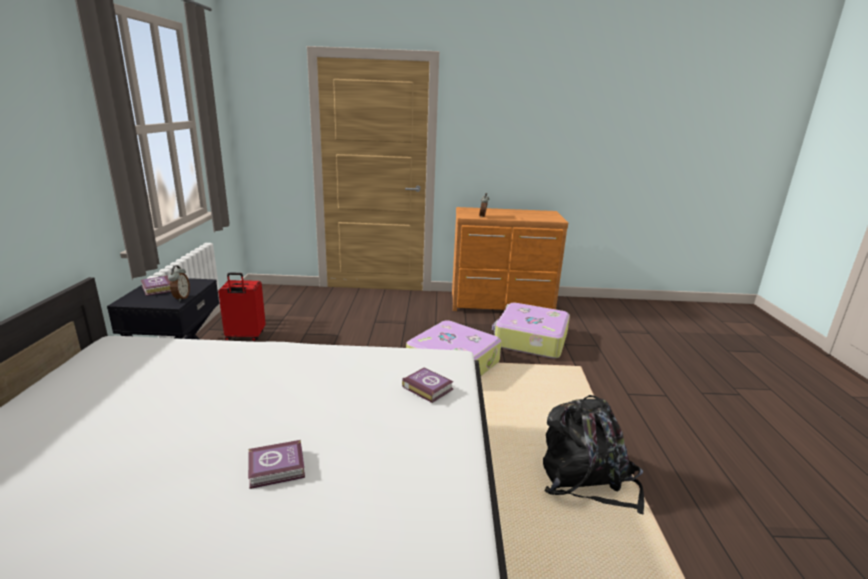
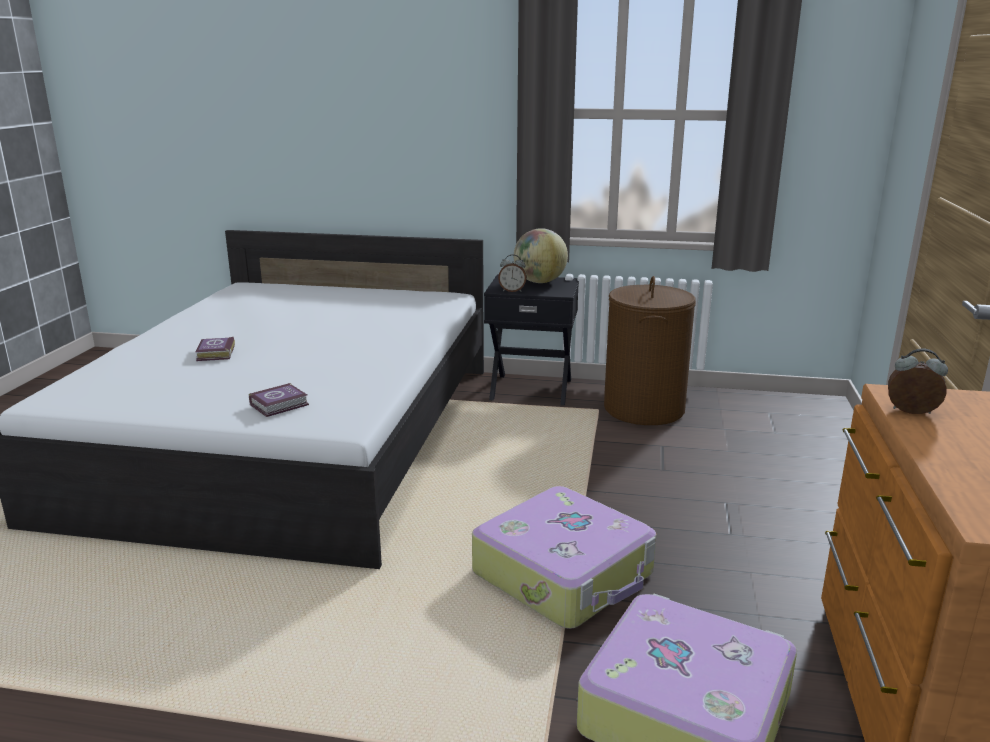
camera: 100 degrees right, 0 degrees up
(157, 289) = (539, 282): book -> globe
(245, 337) = (643, 409): red suitcase -> brown laundry basket
(586, 479) = (205, 655): black backpack -> none

